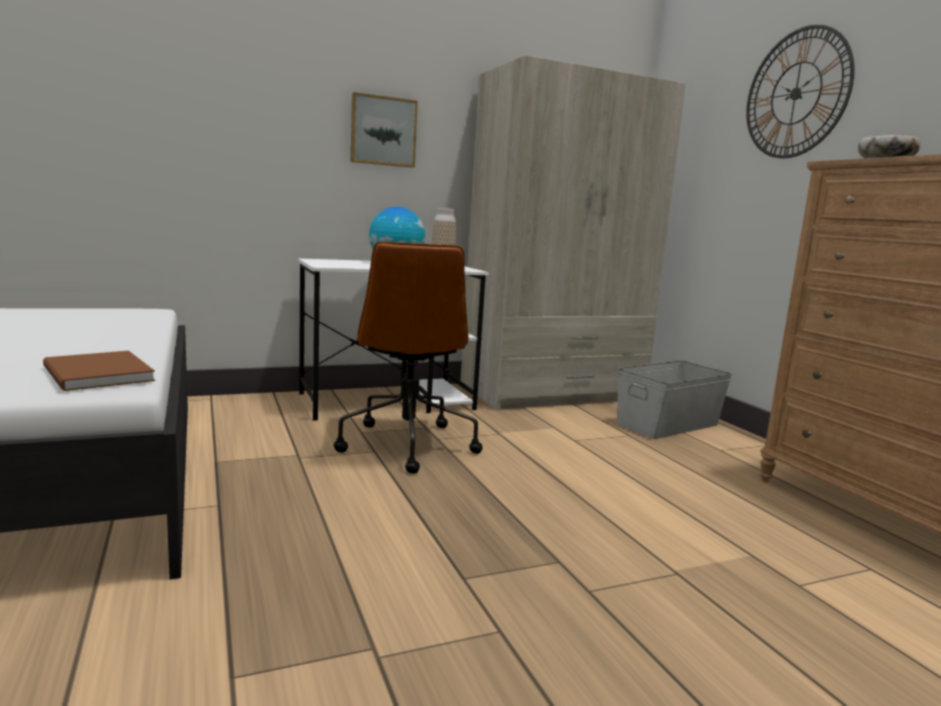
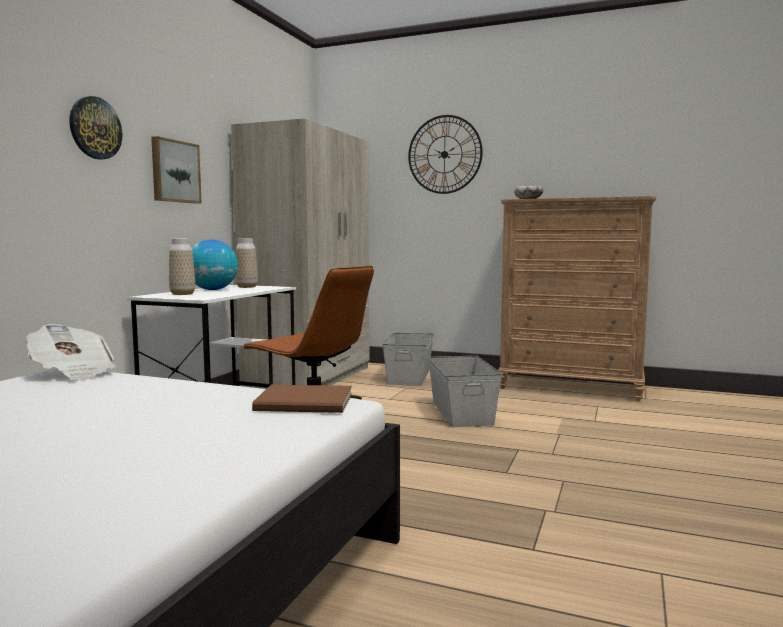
camera: 45 degrees left, 5 degrees down
(138, 312) = (73, 373): none -> newspaper
(277, 86) = (95, 128): none -> wall clock
(344, 262) = (182, 294): none -> vase
(616, 487) = (462, 412): none -> grey storage box

